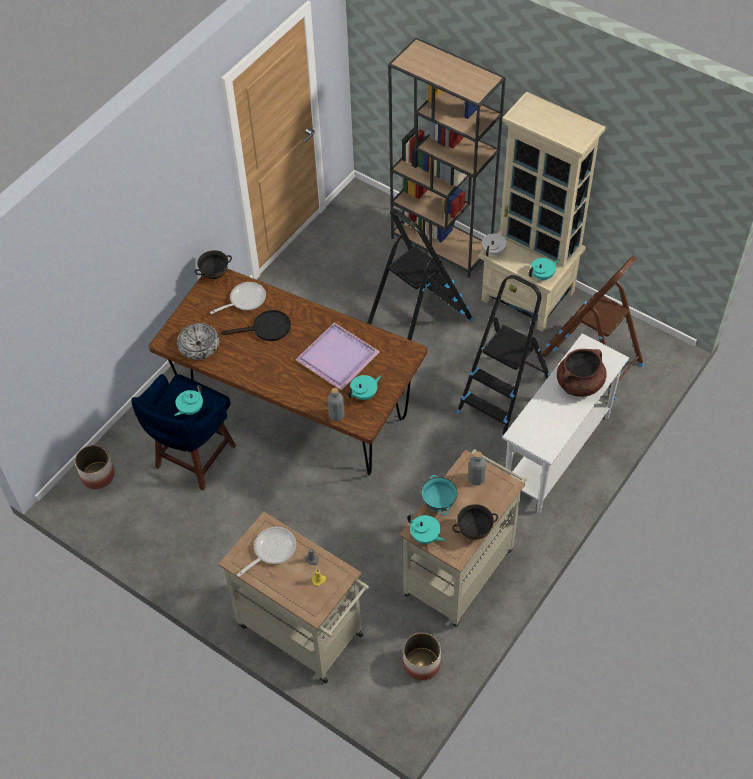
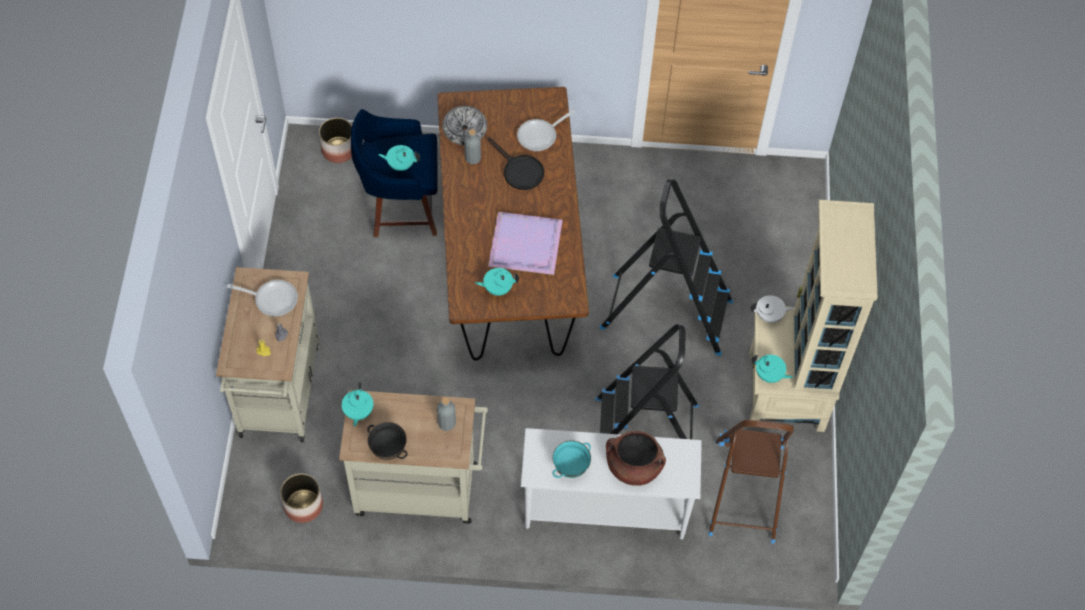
camera: 55 degrees right, 5 degrees up
(215, 274) = (553, 97): black bowl -> none
(244, 300) = (540, 136): frying pan -> frying pan turned 120 degrees clockwise
(336, 415) = (459, 278): grey bottle -> grey bottle (473, 158)
(364, 394) = (497, 288): turquoise teapot -> turquoise teapot turned 150 degrees clockwise
(438, 503) = (400, 405): turquoise bowl -> turquoise bowl (570, 467)
(442, 244) = (795, 280): bookcase -> none

